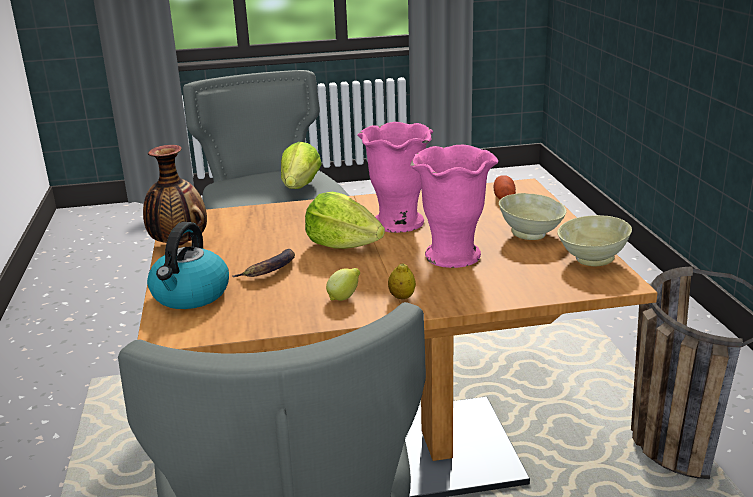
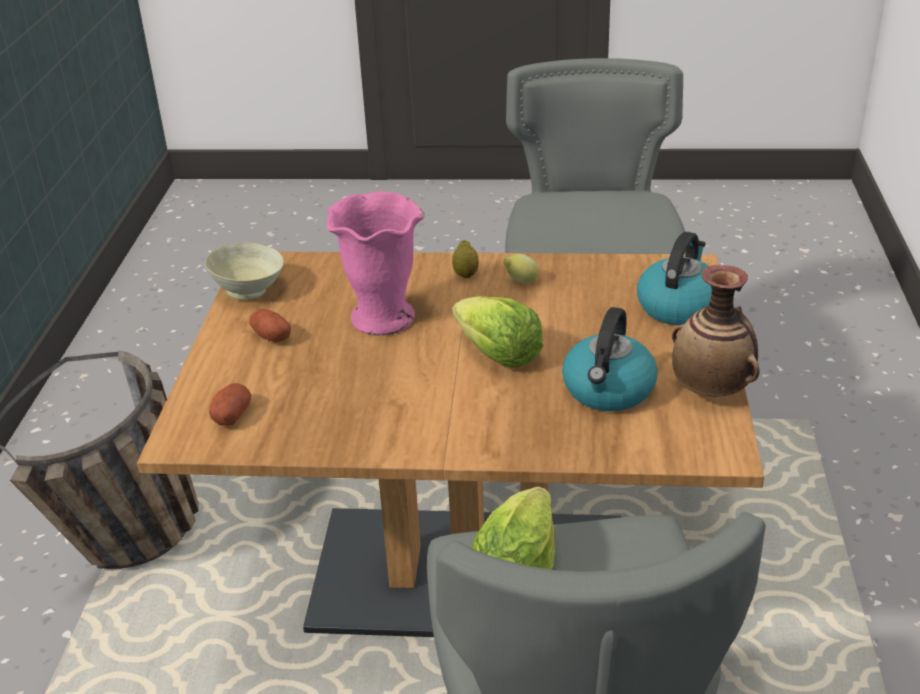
camera: 165 degrees left, 10 degrees up
(254, 236) = (608, 391): none -> kettle
(270, 270) = (592, 328): banana -> none
(397, 223) = (411, 385): pink vase -> none
(531, 235) = (271, 336): beige bowl -> potato

